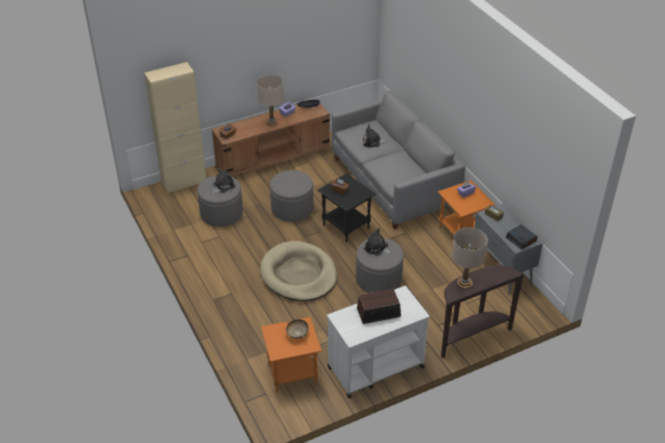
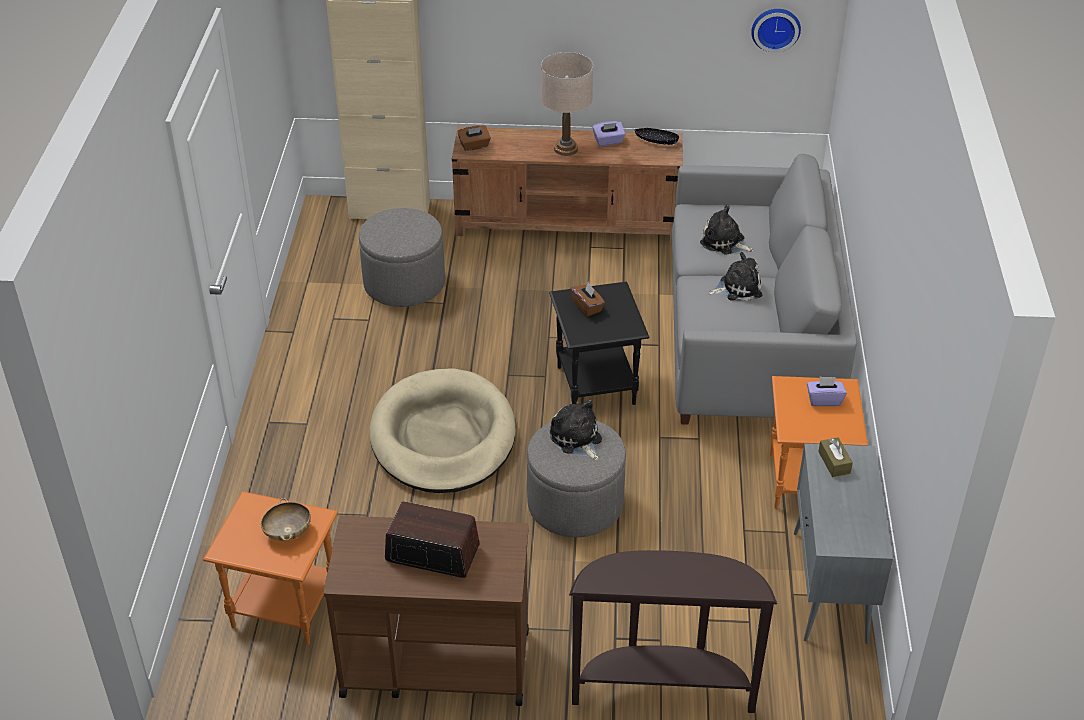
camera: 30 degrees right, 0 degrees up
(222, 186) = (407, 230): plush toy -> plush toy (737, 288)
(292, 209) = (528, 319): grey ottoman -> none
(352, 37) = (775, 28): none -> wall clock
(375, 367) = (434, 663): white cart -> brown cart
(464, 283) = (636, 568): beige table lamp -> none
(521, 239) = (852, 533): alarm clock -> none

